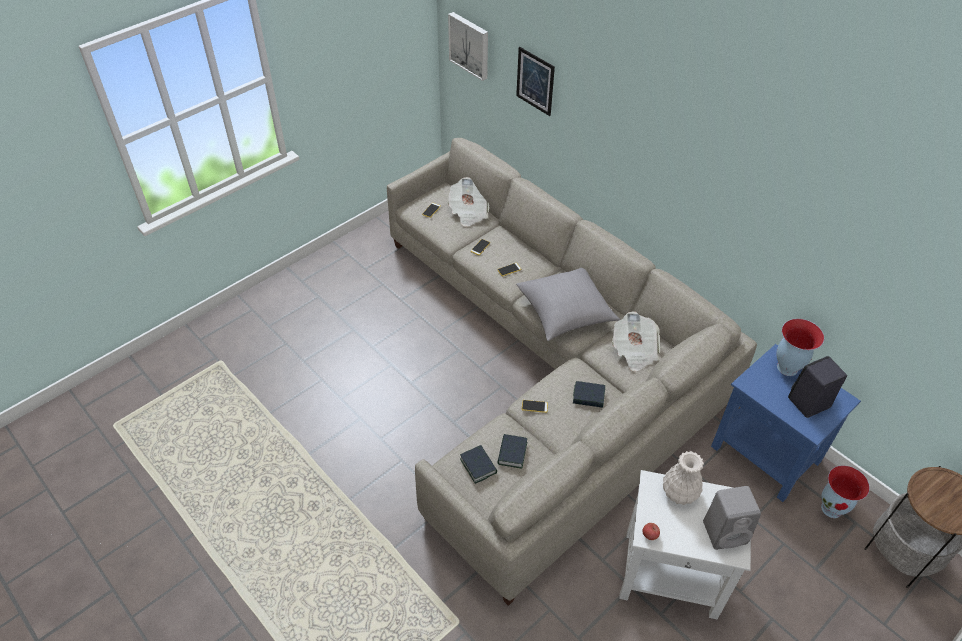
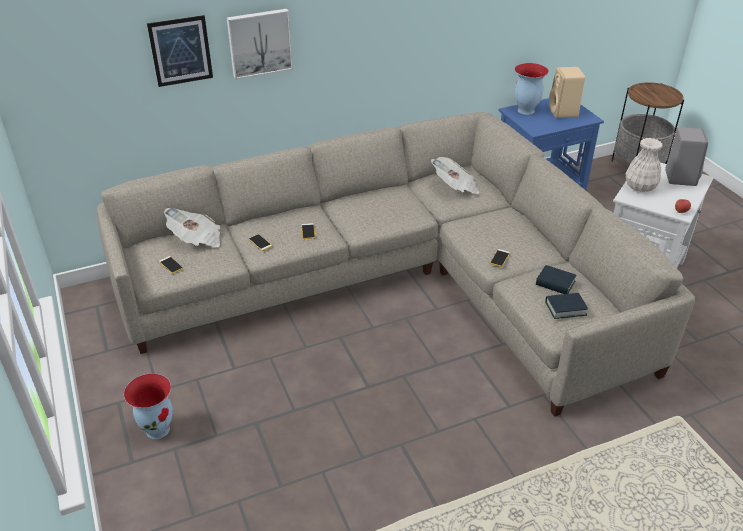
camera: 70 degrees left, 10 degrees down
(470, 45) = (63, 73): picture -> picture (259, 43)
(566, 311) = (387, 211): grey pillow -> none
(588, 397) = (500, 224): book -> none
(808, 403) = (563, 112): black speaker -> beige speaker
(832, 509) = (595, 181): vase -> vase (158, 429)

